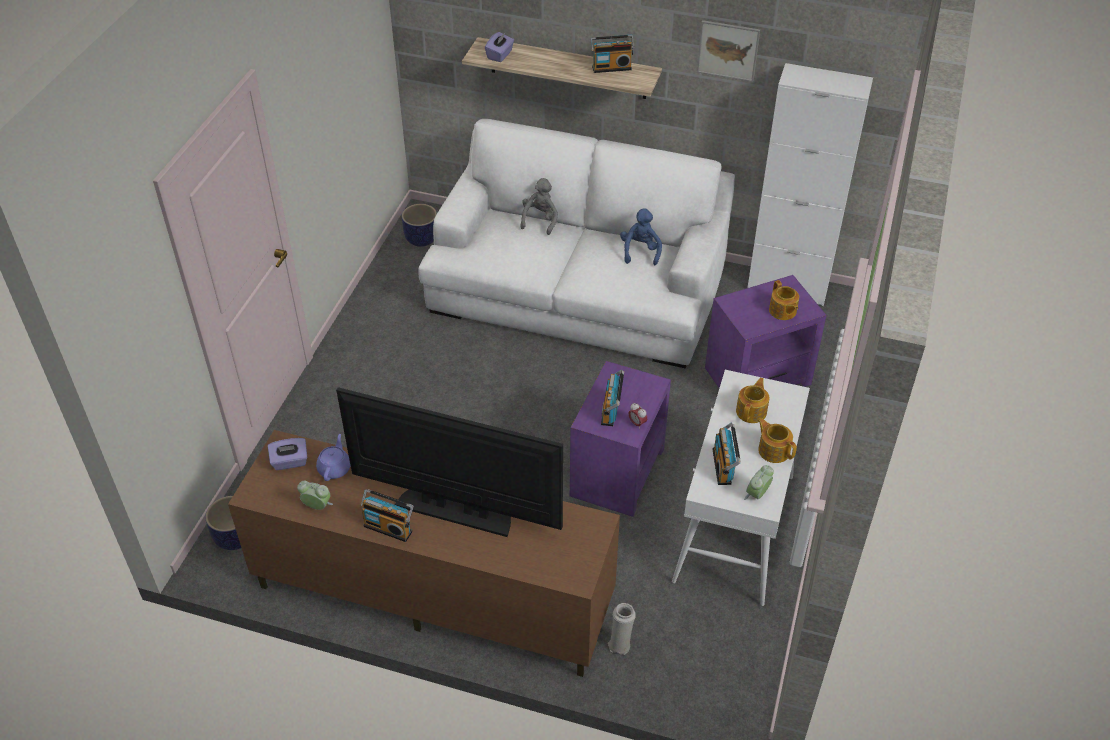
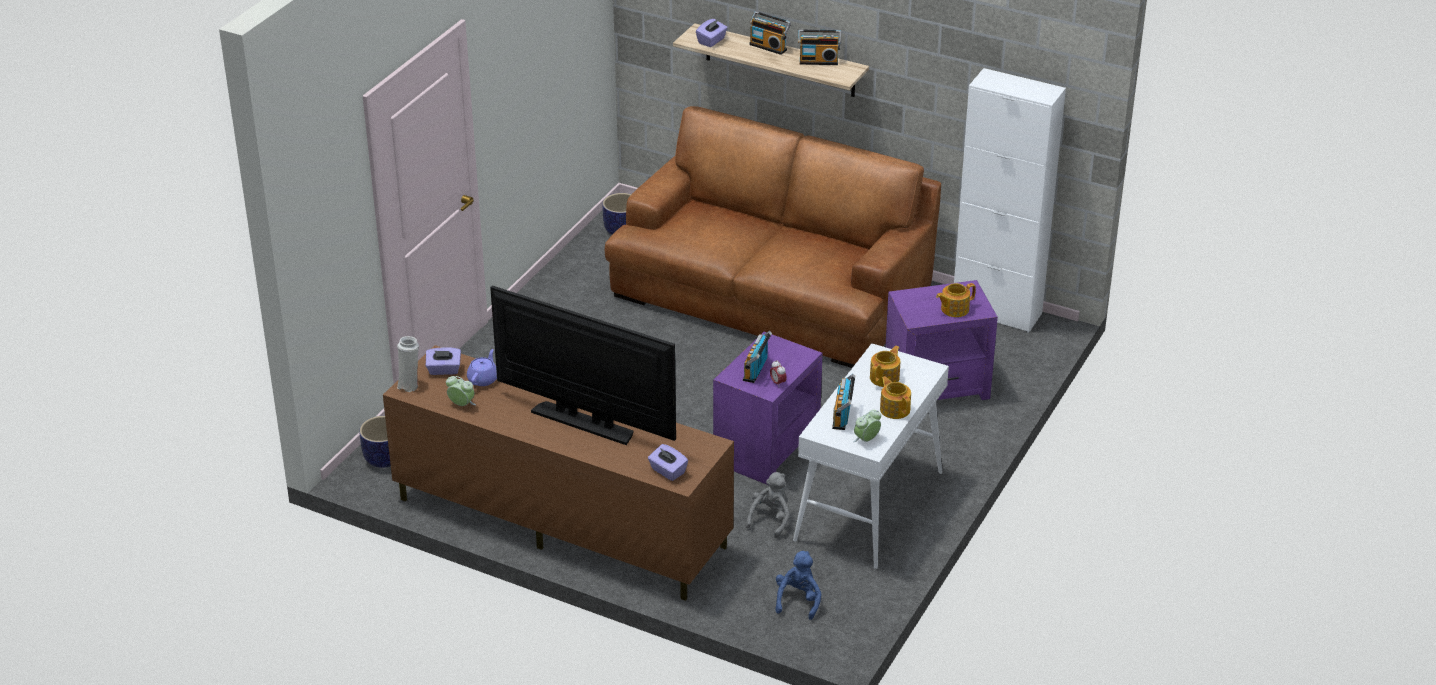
camera: 10 degrees right, 10 degrees down
(389, 527) = (522, 426): radio -> radio (769, 47)
(540, 220) = (738, 212): grey plush toy -> grey plush toy (770, 519)
(560, 567) = (667, 471): none -> purple tissue box
(577, 289) = (772, 291): white sofa -> brown sofa
(620, 643) = (728, 581): white vase -> white vase (409, 385)
(640, 251) = (831, 248): blue plush toy -> blue plush toy (798, 600)
(728, 50) = (930, 52): picture -> none
(782, 311) = (954, 309): teapot -> teapot turned 75 degrees clockwise

